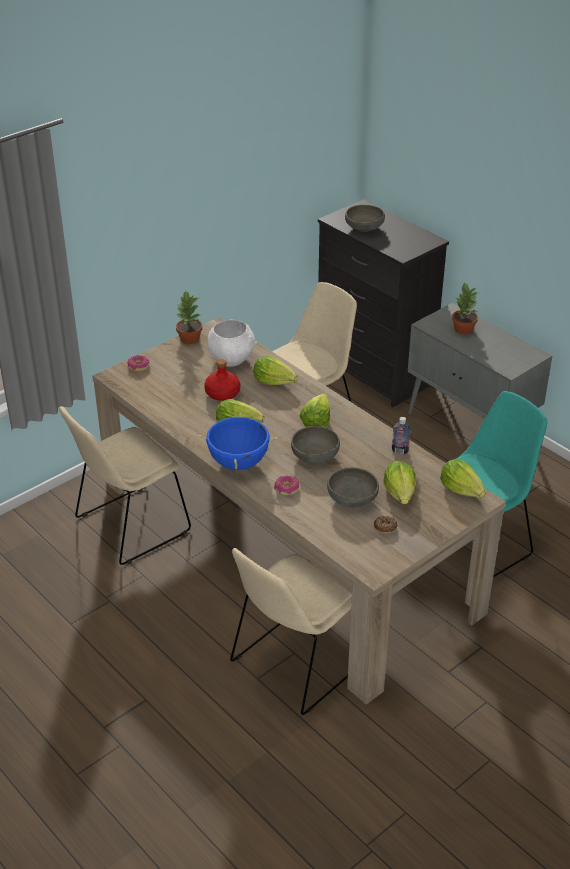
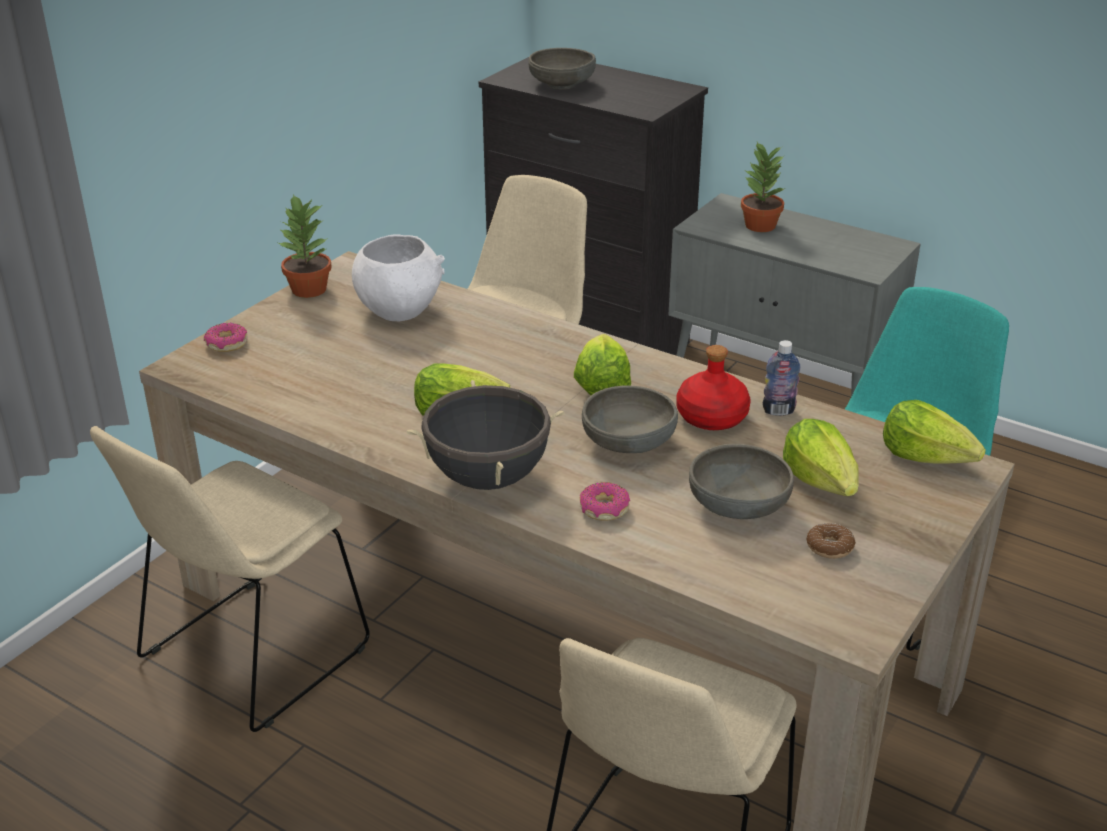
camera: 15 degrees left, 5 degrees down
(222, 393) = (405, 365): red bottle -> red bottle (711, 417)
(238, 462) = (488, 477): blue cooking pot -> black cooking pot
(274, 381) = (494, 333): lettuce -> none

